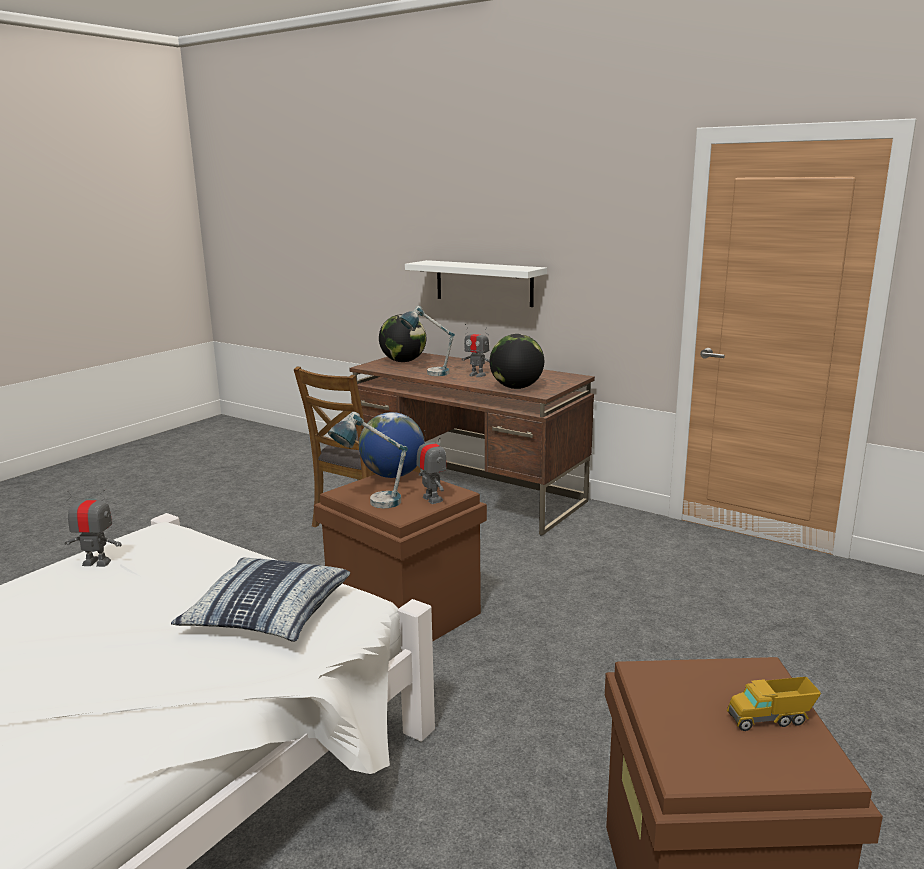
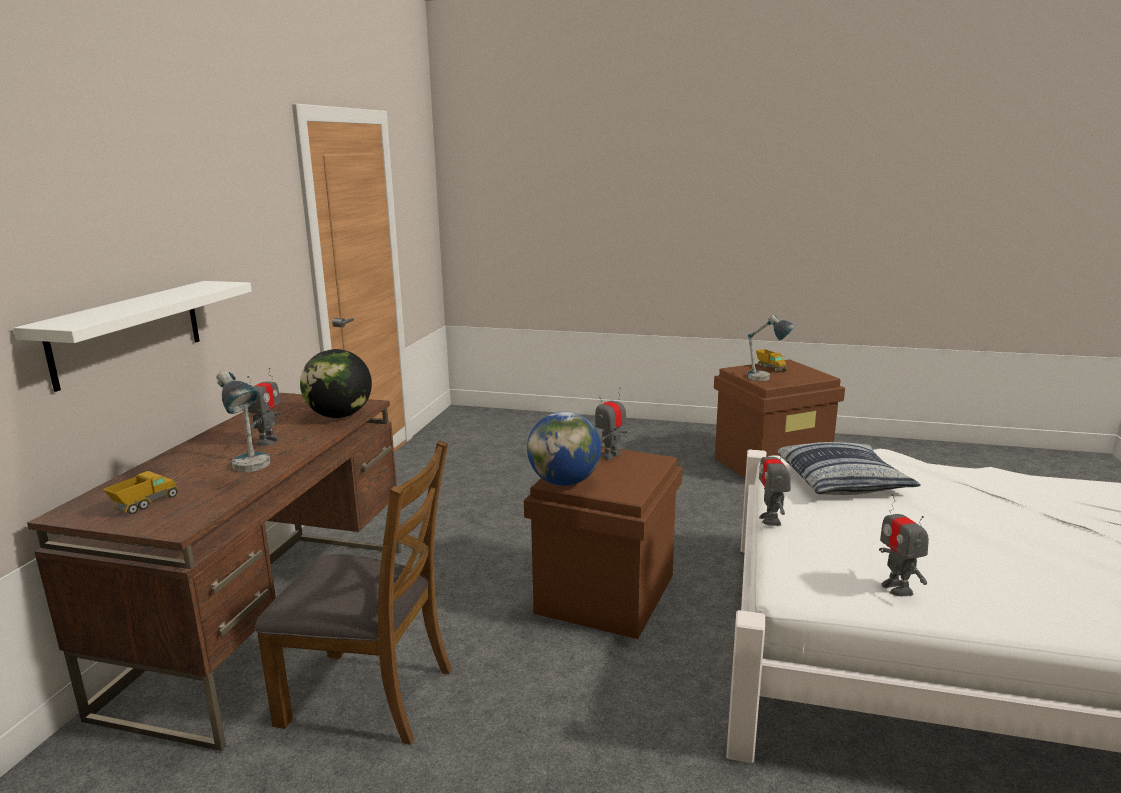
camera: 110 degrees left, 0 degrees up
(249, 550) = (771, 519): none -> toy robot
(371, 503) = (643, 476): table lamp -> table lamp (766, 380)
(403, 361) = (144, 505): globe -> toy truck

